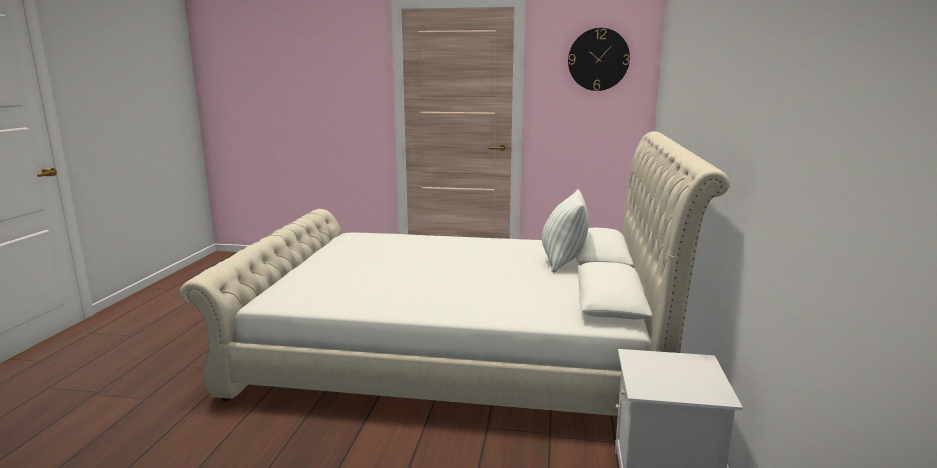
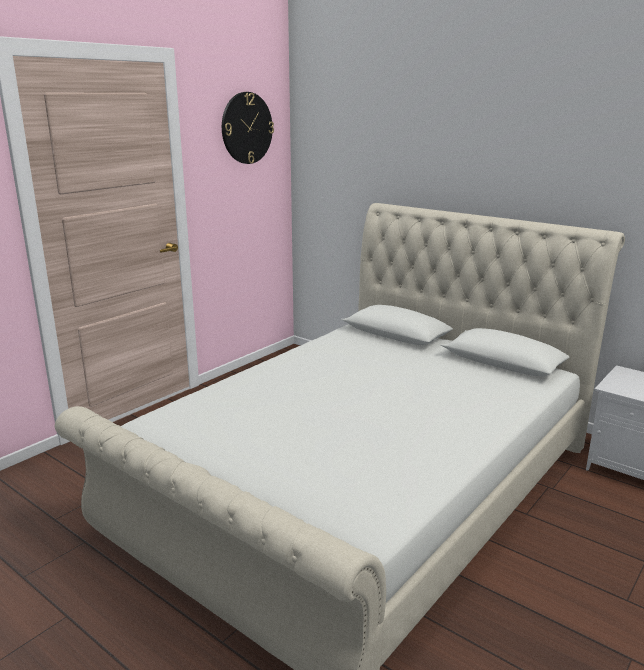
camera: 60 degrees left, 5 degrees up
(563, 261) = (393, 348): pillow -> none

